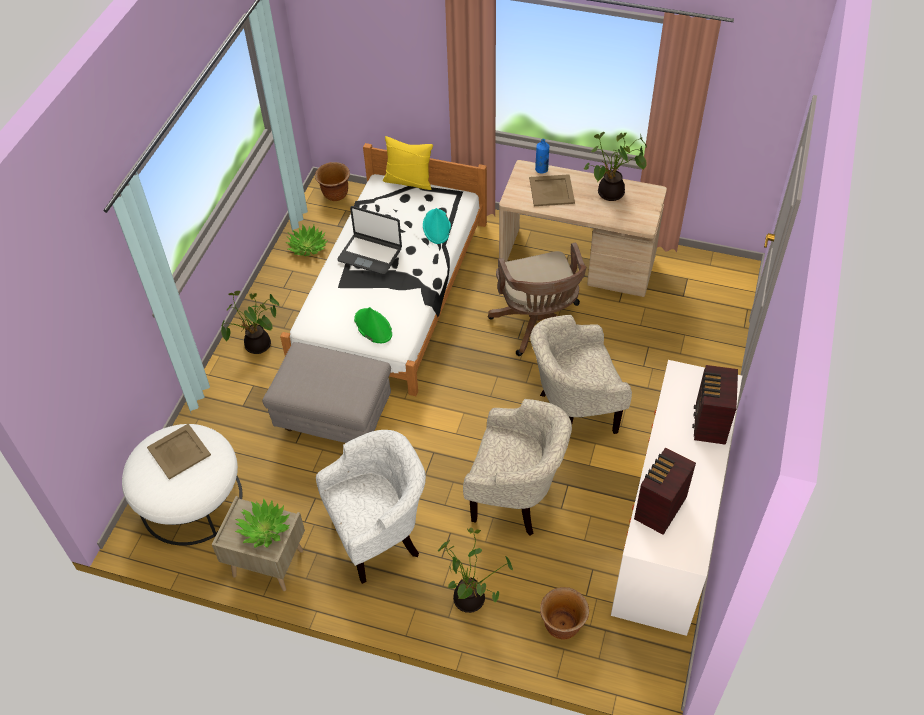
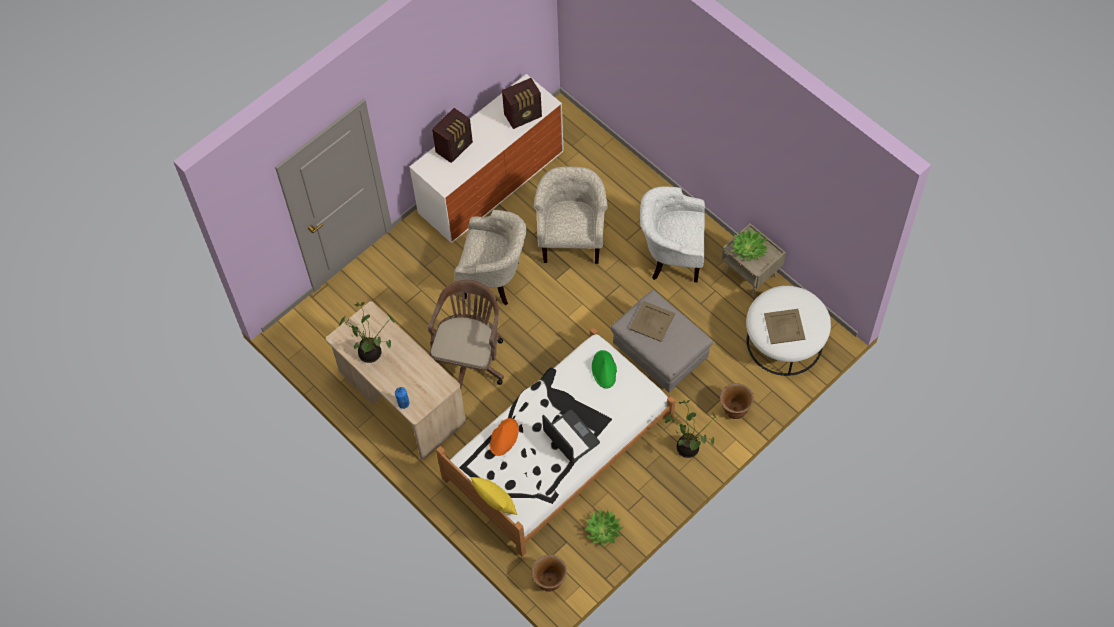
camera: 150 degrees left, 10 degrees up
(437, 227) = (504, 437): turquoise hat -> orange hat
(472, 598) = (636, 196): potted plant -> none
(516, 499) = (571, 241): beige armchair -> beige armchair turned 45 degrees clockwise
(551, 190) = (411, 379): beige tray -> beige tray (652, 322)
(562, 626) = (594, 158): brown planter -> brown planter (734, 410)

